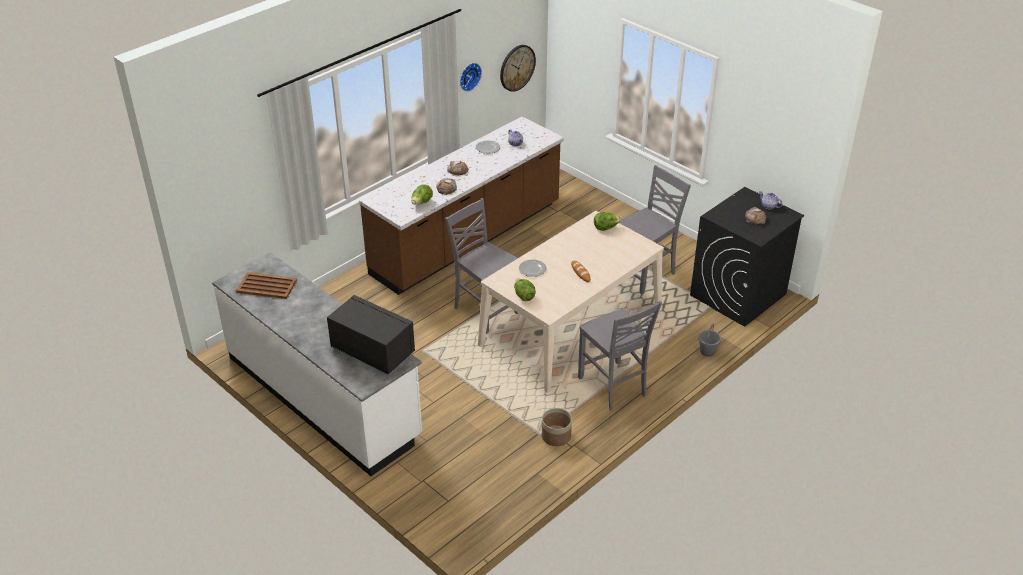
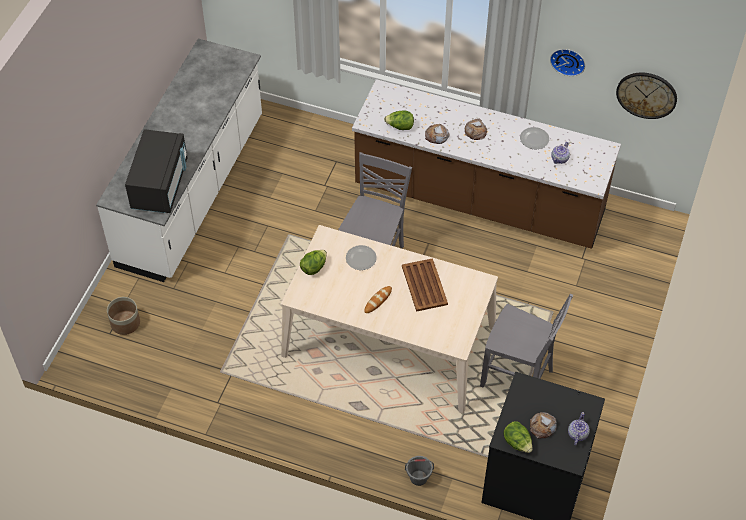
camera: 65 degrees right, 15 degrees up
(266, 286) = (211, 75): brown tray -> brown tray (424, 285)
(556, 436) = (225, 385): planter -> planter (125, 323)
(605, 228) = (469, 296): lettuce -> lettuce (517, 443)
(613, 387) = (317, 409): grey chair -> none

